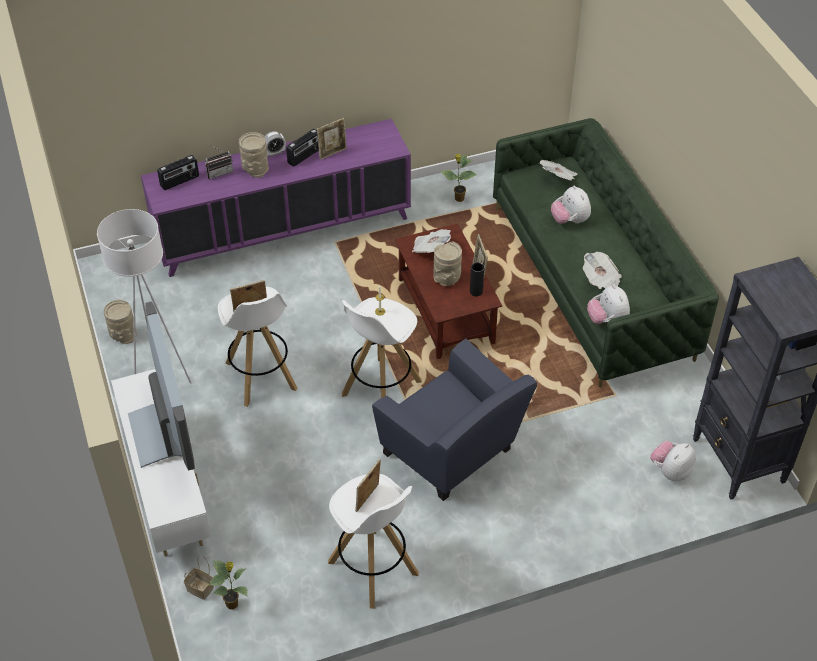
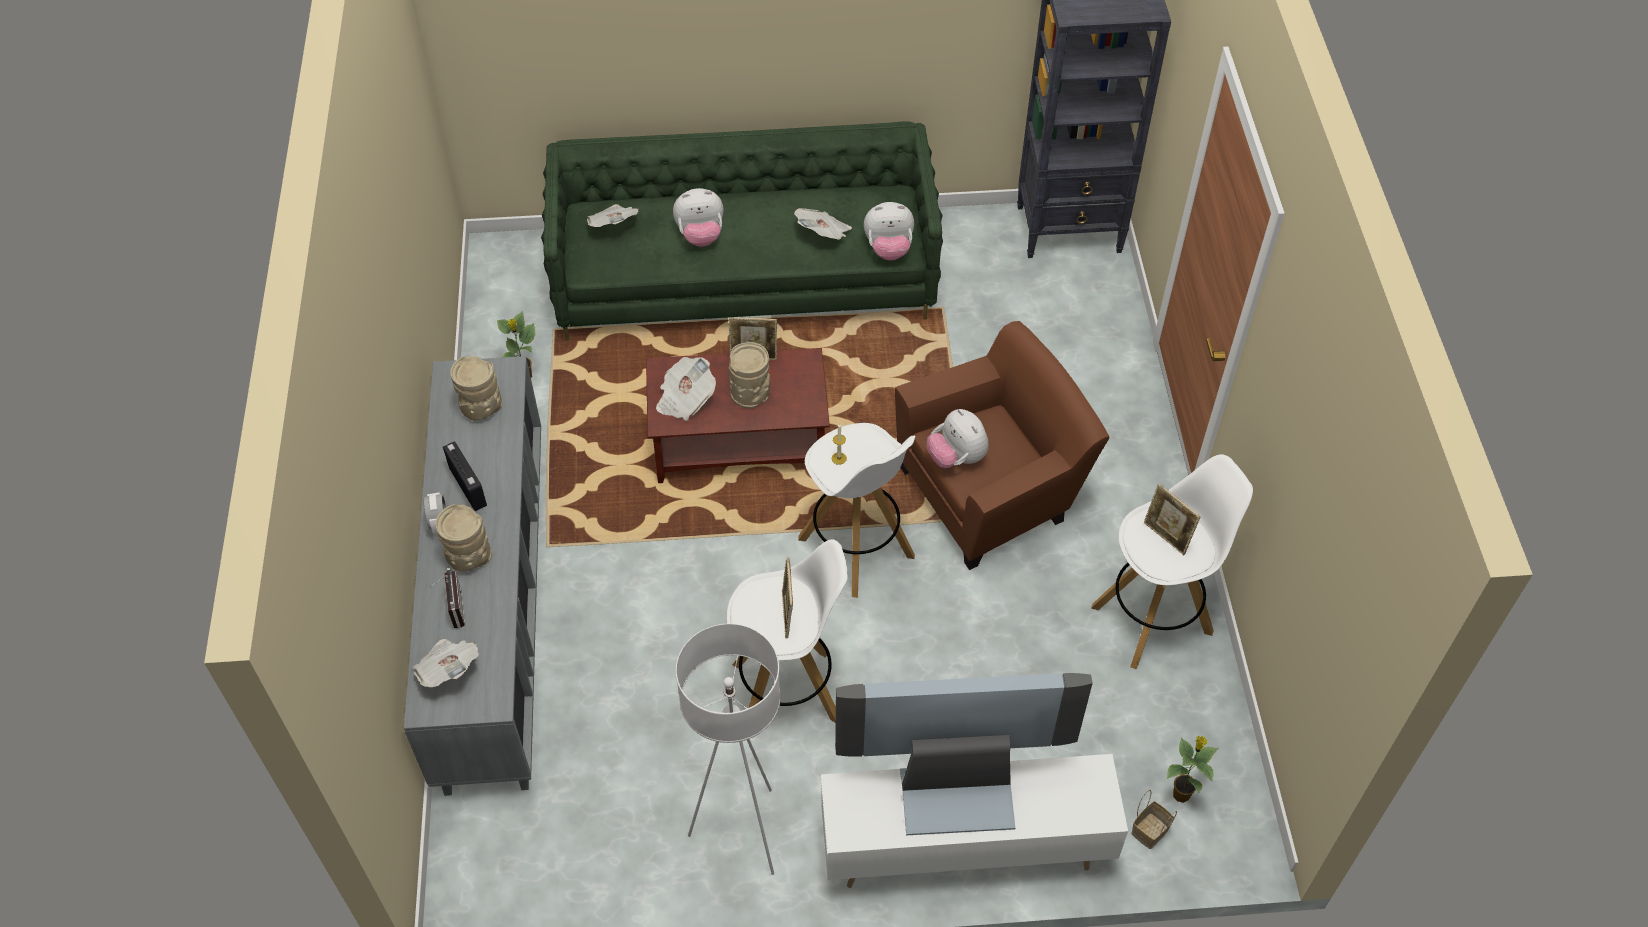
camera: 75 degrees left, 5 degrees up
(123, 335) = (635, 877): beige vase -> beige vase (481, 409)
(180, 181) = (449, 670): radio -> newspaper
(283, 231) = (493, 609): purple cabinet -> grey cabinet
(332, 153) = (478, 449): picture frame -> none
(453, 454) = (991, 493): blue armchair -> brown armchair
(476, 291) = (787, 368): black vase -> none
(670, 471) = (1069, 291): plush toy -> plush toy (956, 458)

